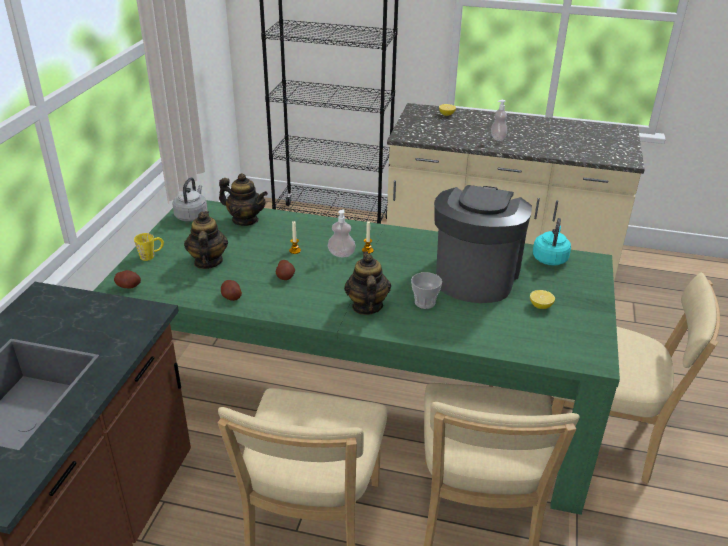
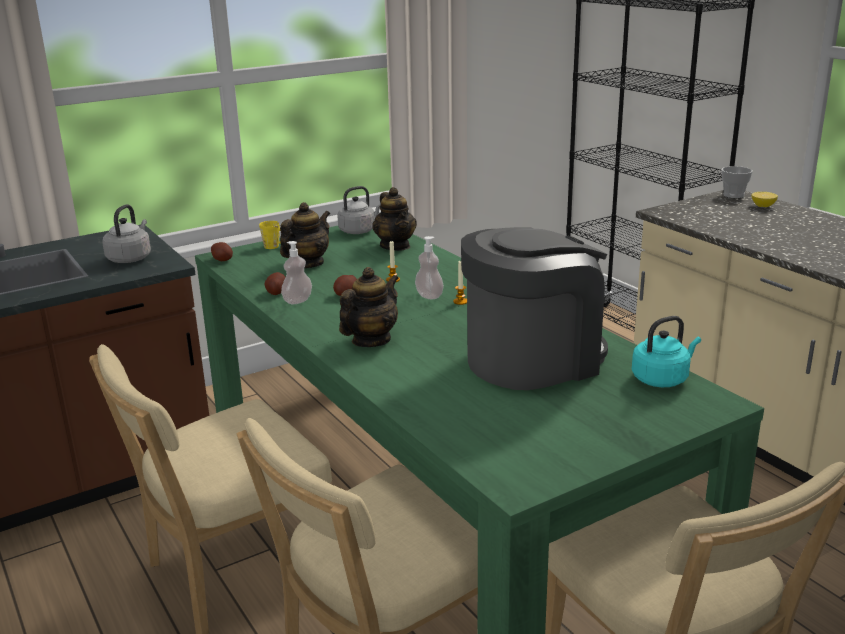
camera: 45 degrees right, 10 degrees down
(101, 321) = (130, 258): none -> grey kettle
(425, 302) = (431, 359): cup -> cup (733, 195)
(498, 138) = (788, 240): soap dispenser -> soap dispenser (297, 301)
(540, 306) = (554, 413): lemon -> none

